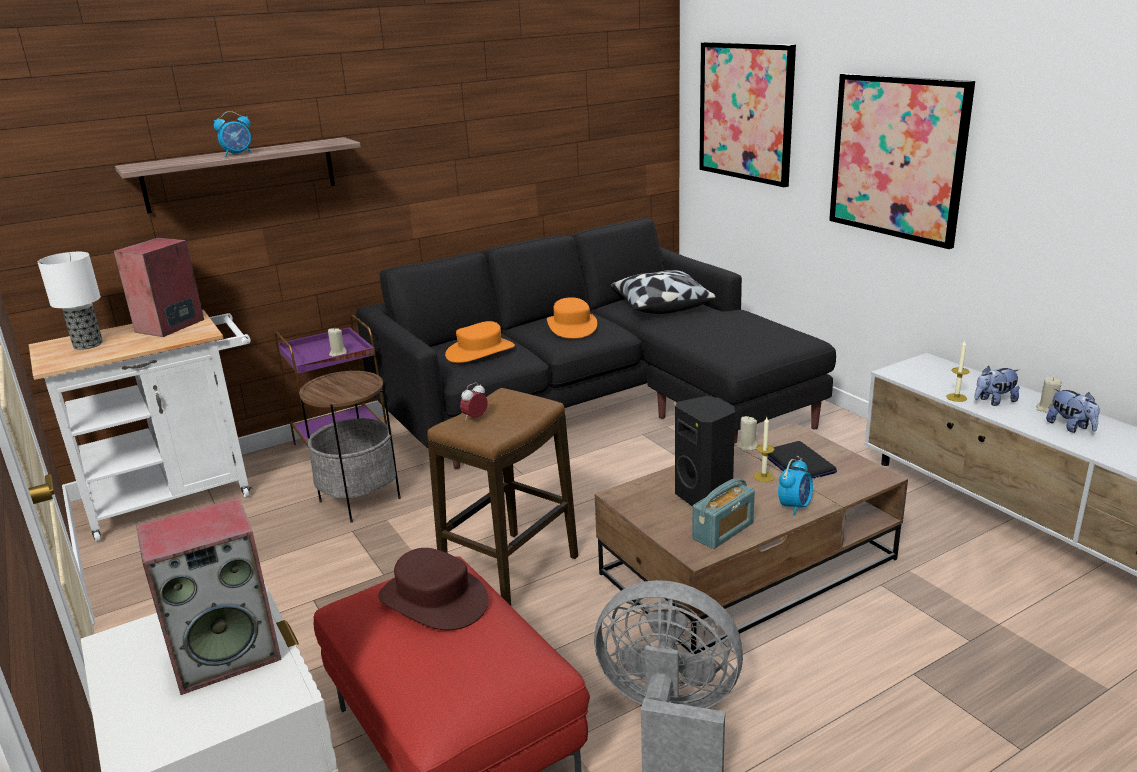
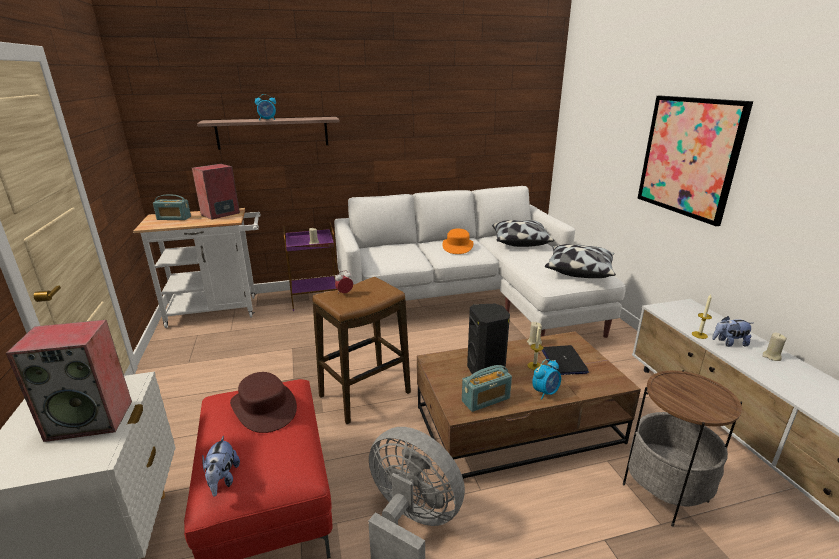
camera: 15 degrees right, 0 degrees up
(89, 344) = (174, 218): table lamp -> radio
(360, 500) = (307, 330): side table -> side table (664, 493)
(480, 351) = (394, 253): orange hat -> none
(597, 408) = (470, 300): black sofa -> white sofa
(745, 112) = (595, 122): picture -> none
(767, 337) = (579, 270): none -> pillow
(1070, 427) = (786, 375): plush toy -> plush toy (222, 480)

